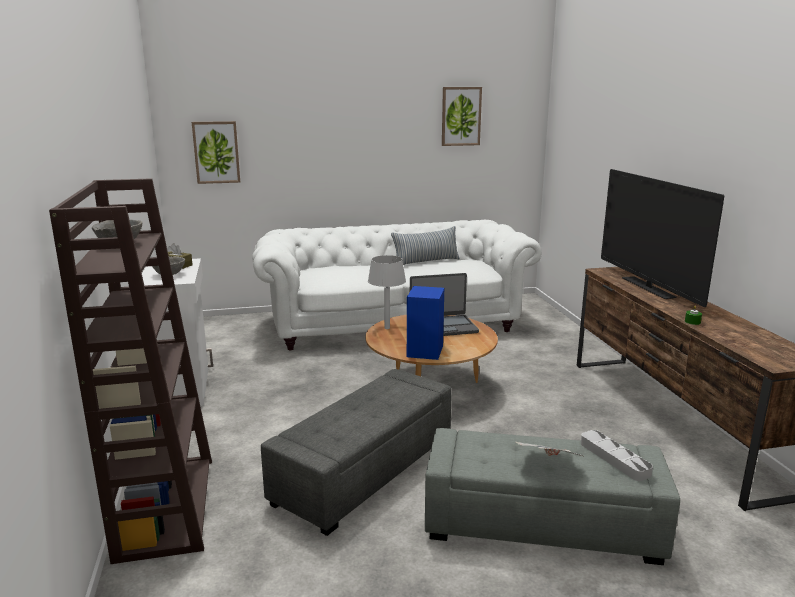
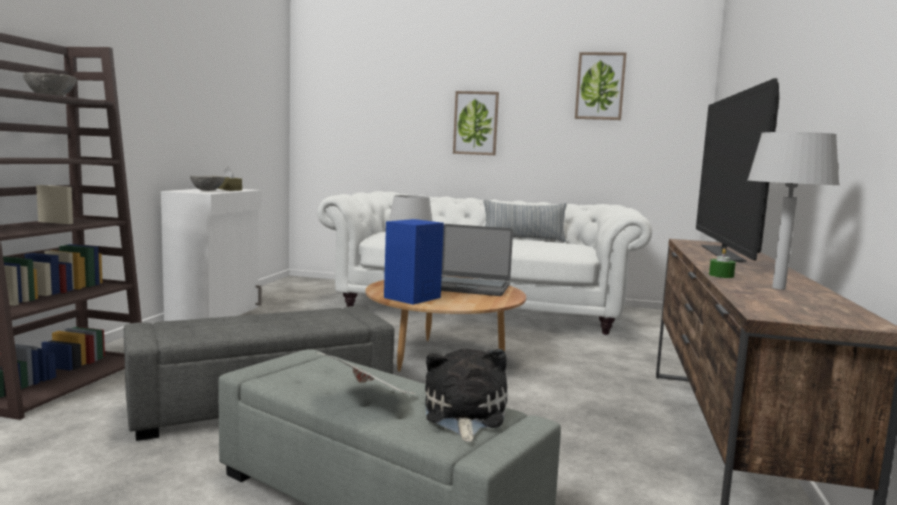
camera: 25 degrees right, 10 degrees down
(216, 152) = (341, 113): picture -> picture (475, 123)
(614, 458) = (464, 415): grey tray -> plush toy
(735, 330) = (778, 288): none -> grey table lamp

